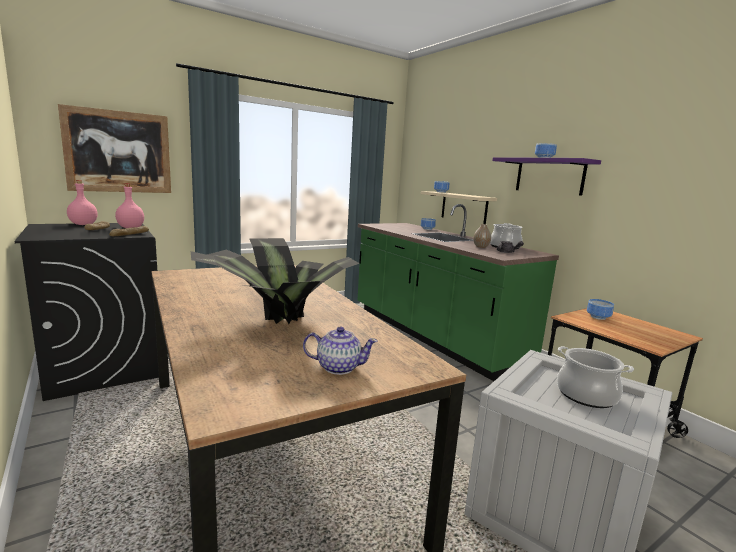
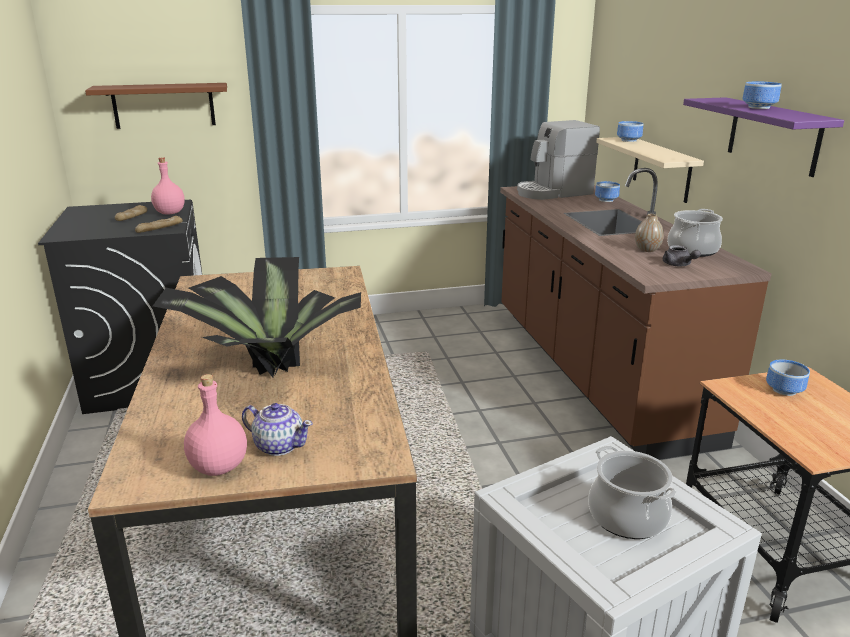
camera: 20 degrees right, 10 degrees up
(84, 224) = (123, 206): pink bottle -> pink bottle (220, 467)
(118, 152) = (163, 105): picture -> brown shelf
(392, 226) = (553, 192): none -> coffee machine
(432, 336) = (593, 371): green counter -> brown counter

